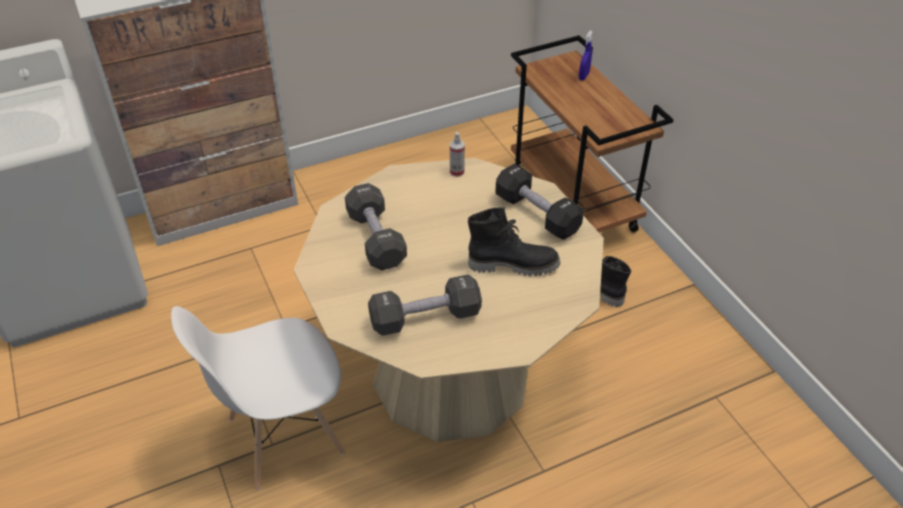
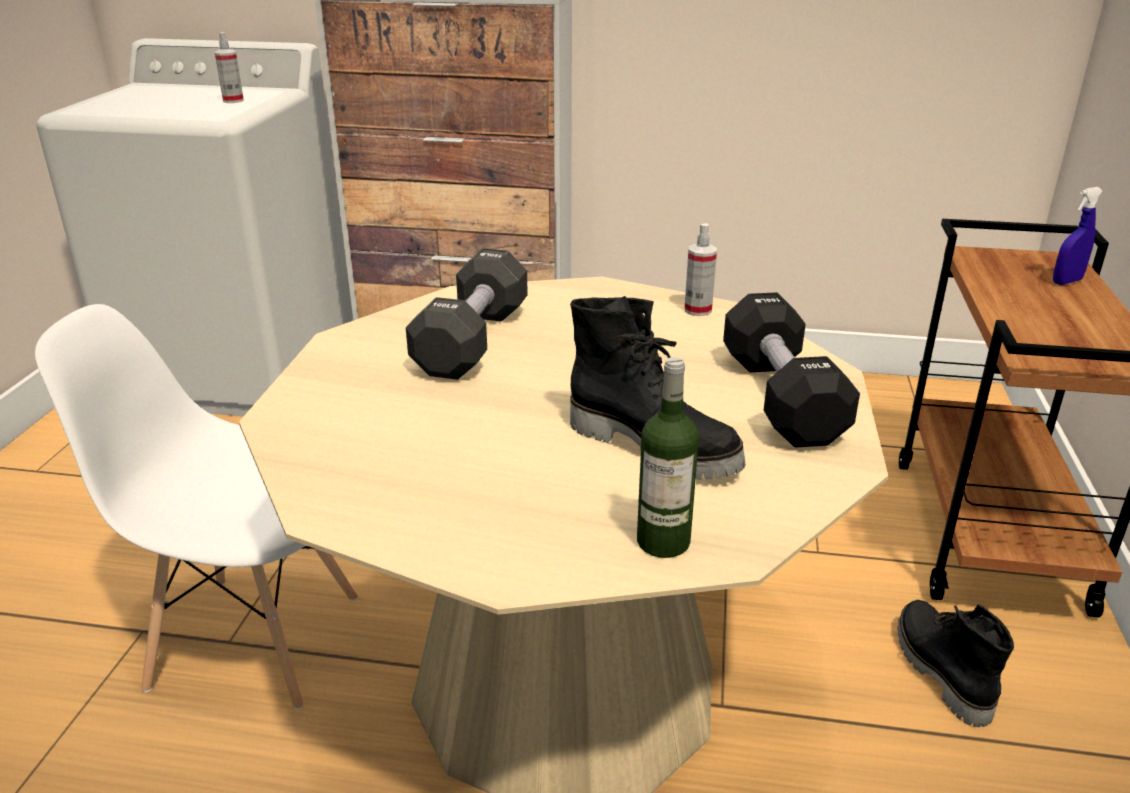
camera: 35 degrees right, 15 degrees down
(42, 111) = (233, 101): none -> spray bottle
(425, 318) = (409, 457): black dumbbell -> none
(556, 308) = (663, 541): none -> bottle

